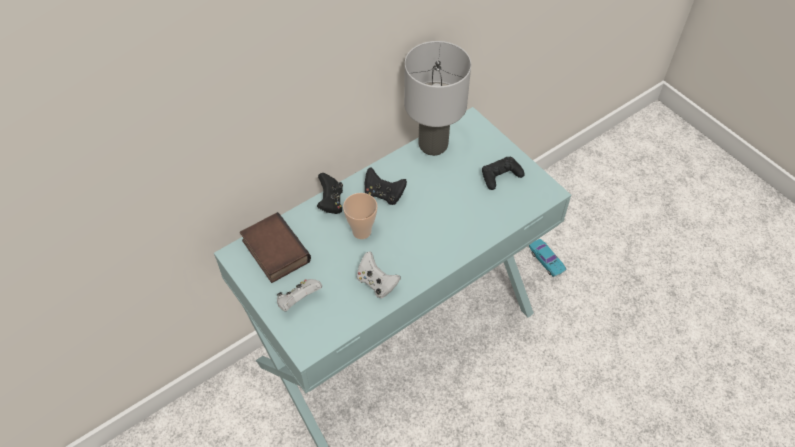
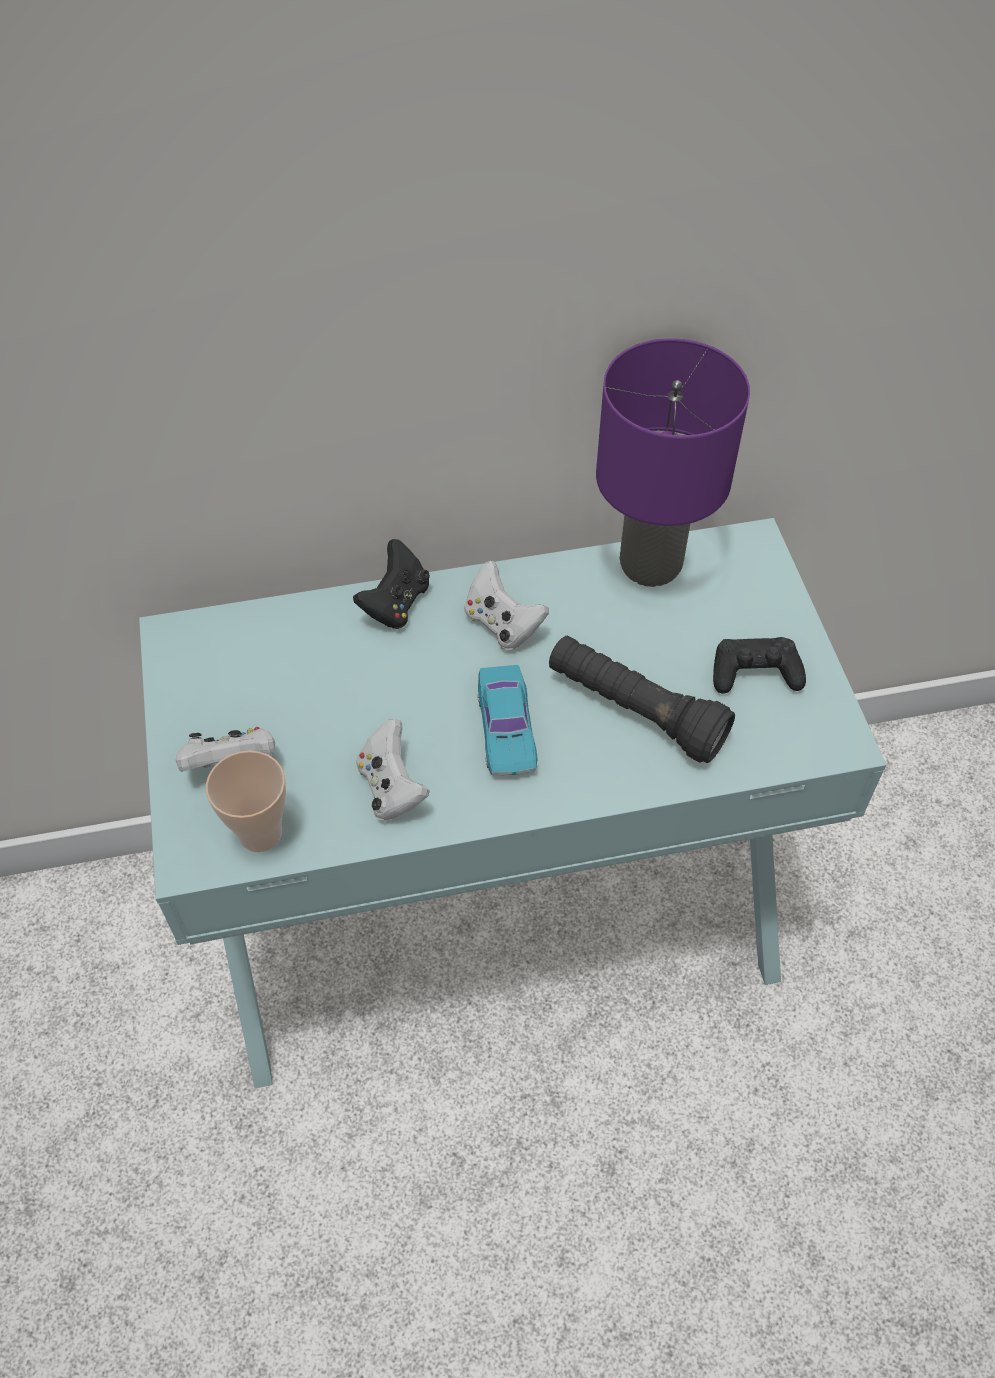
camera: 25 degrees right, 0 degrees up
(273, 251) = (241, 654): book -> none
(361, 231) = (420, 679): cup -> cup (260, 833)
(384, 194) = (502, 624): black game controller -> white game controller
(431, 145) = (647, 564): white table lamp -> purple table lamp
(461, 211) = (634, 711): none -> black flashlight
(546, 260) = (858, 888): turquoise toy car -> turquoise toy car (506, 727)

